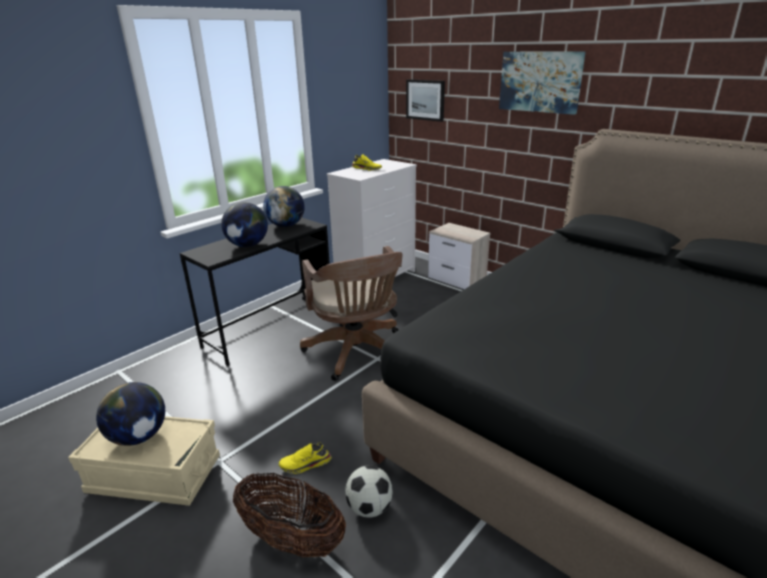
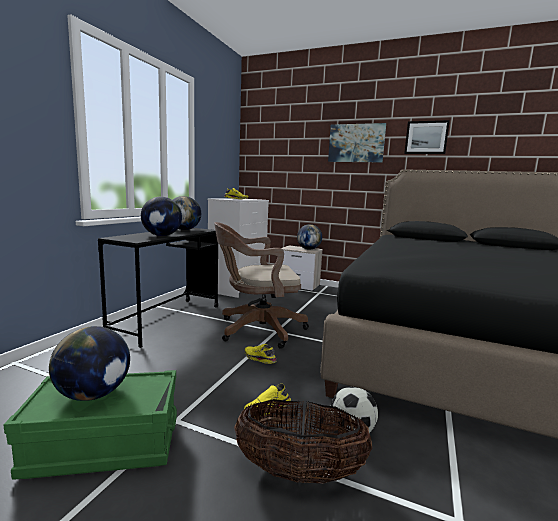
camera: 20 degrees left, 15 degrees down
(155, 475) = (105, 445): beige storage box -> green storage box
(334, 398) = (259, 358): none -> yellow shoe
(357, 353) = (257, 329): brown office chair -> brown office chair turned 120 degrees clockwise
(425, 100) = (270, 159): picture -> picture (426, 137)
(469, 233) = (308, 249): none -> globe

